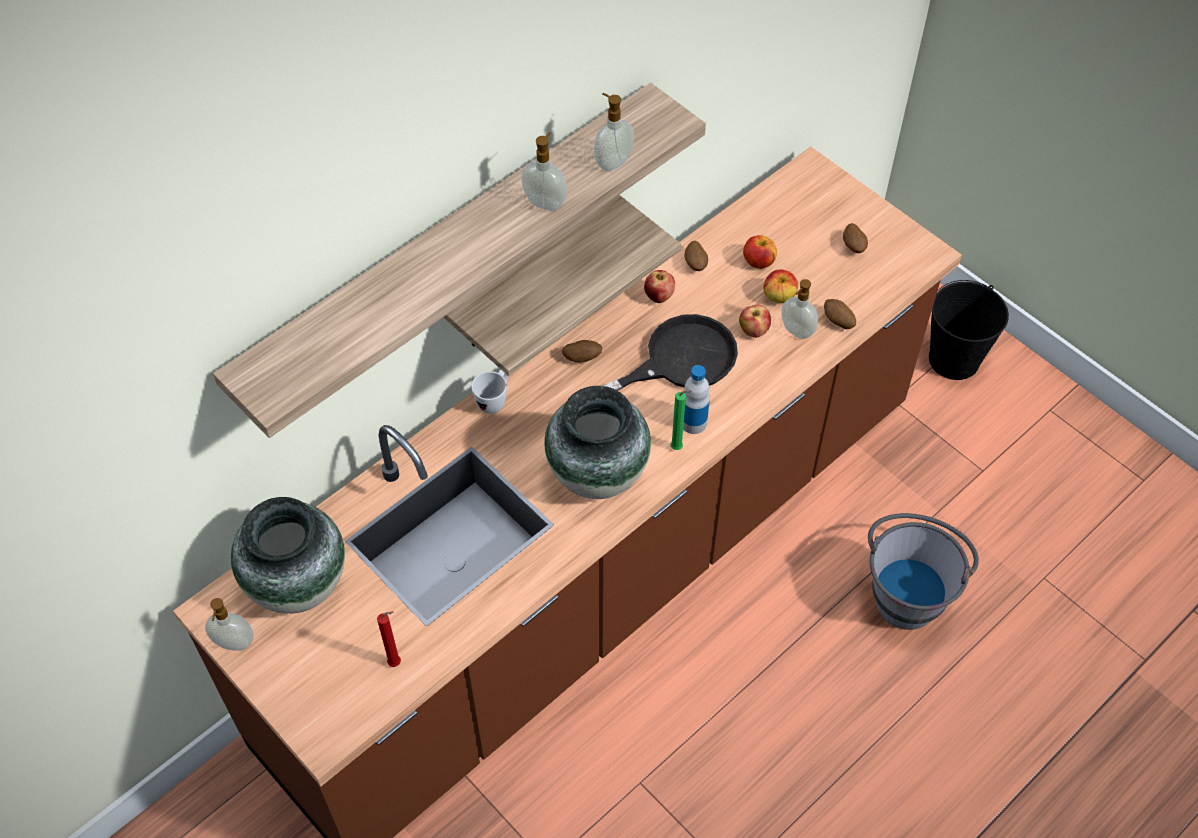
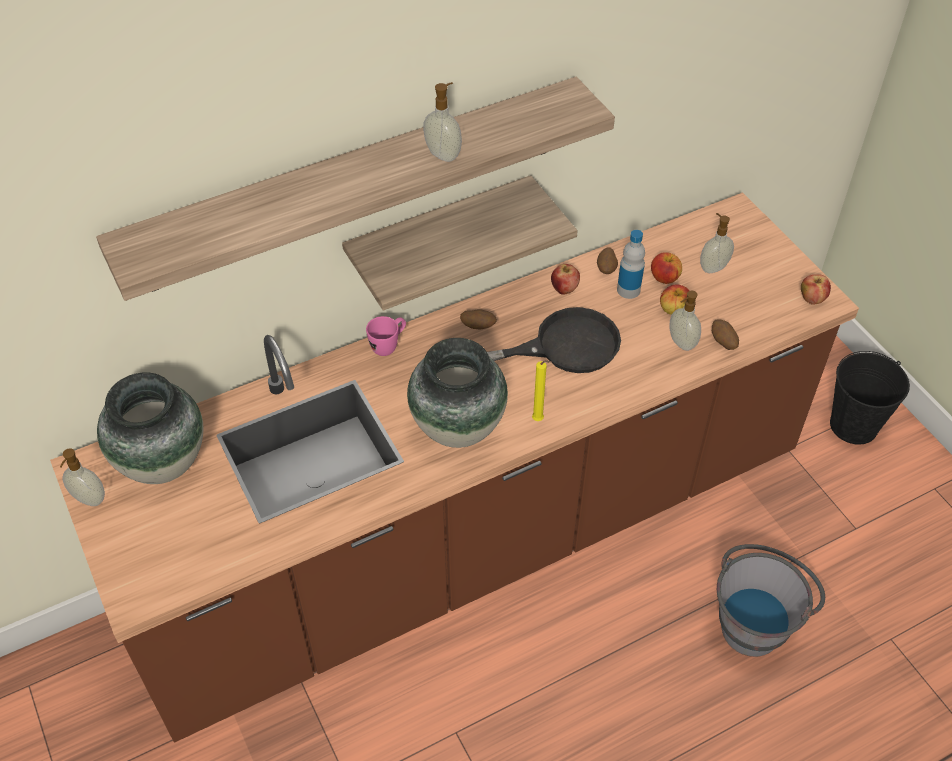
camera: 15 degrees right, 5 degrees down
(397, 663) = (221, 549): red candle -> none
(494, 400) = (388, 346): white mug -> pink mug
(612, 161) = (517, 132): soap dispenser -> soap dispenser (713, 267)
(678, 448) = (539, 420): green candle -> yellow candle
(693, 422) = (560, 401): bottle -> bottle (628, 290)
(753, 331) = (641, 334): apple -> apple (812, 299)
(853, 246) = (757, 282): potato -> none

